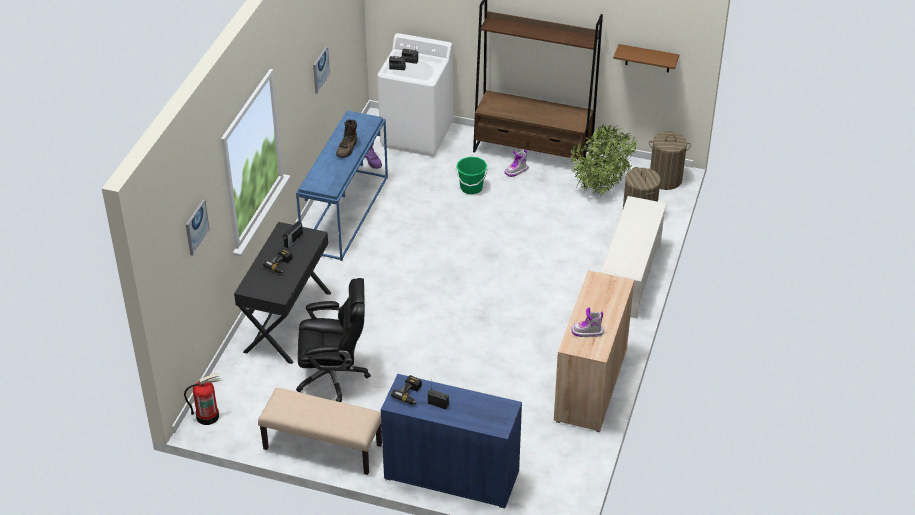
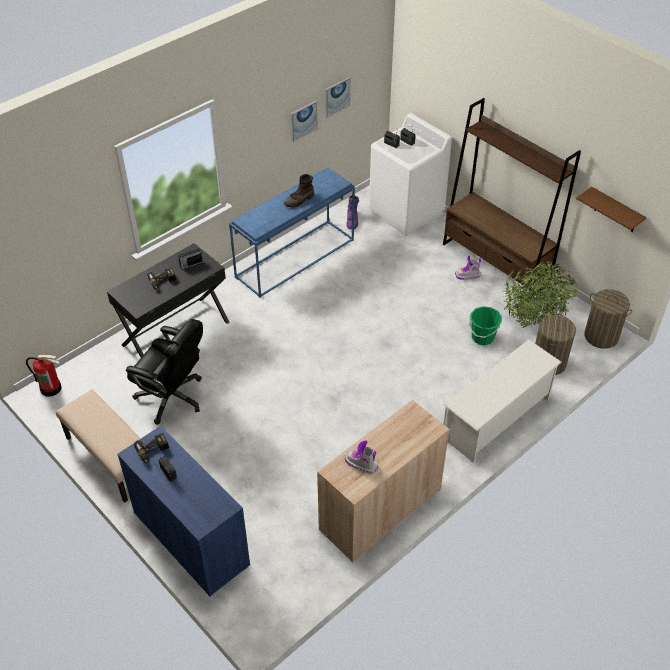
camera: 30 degrees right, 5 degrees up
(196, 227) = (60, 219): picture -> picture (336, 97)
(471, 188) = (416, 276): green bucket -> green bucket (482, 337)

